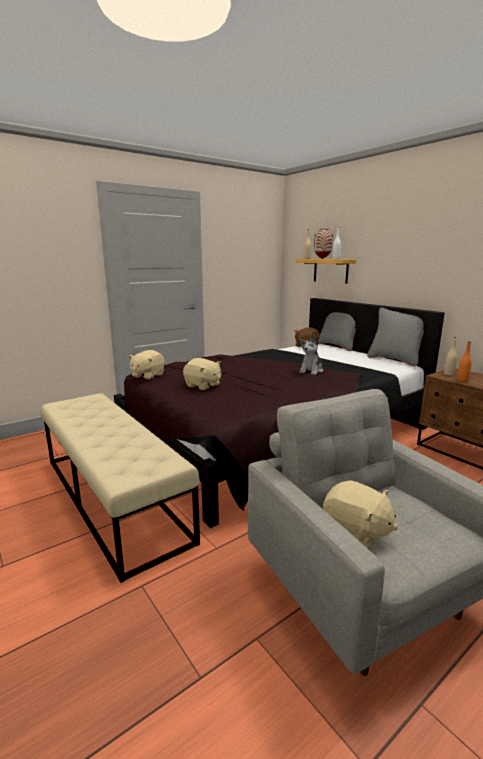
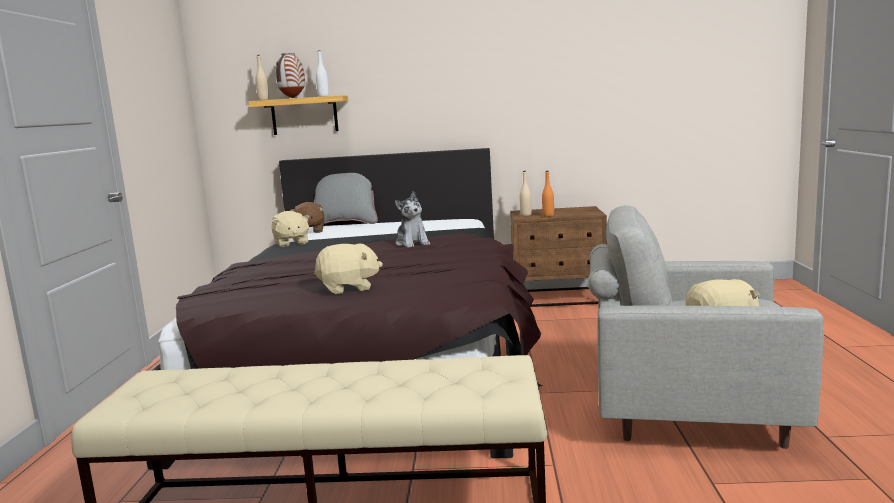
camera: 50 degrees left, 5 degrees down
(147, 376) = (222, 308): beige plush toy -> beige plush toy (291, 243)
(394, 360) = (445, 219): grey pillow -> none

